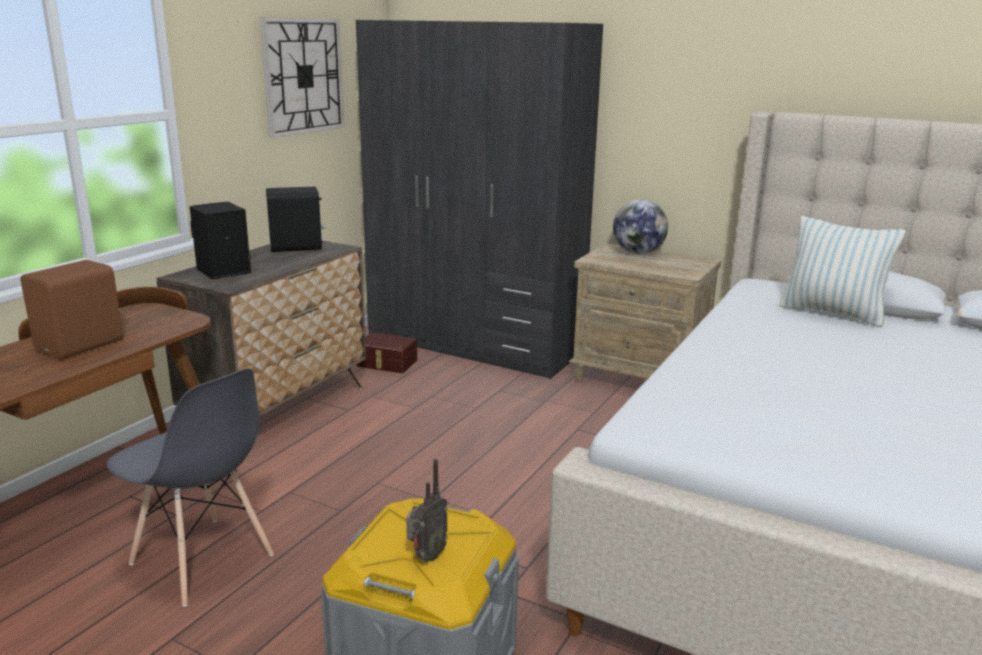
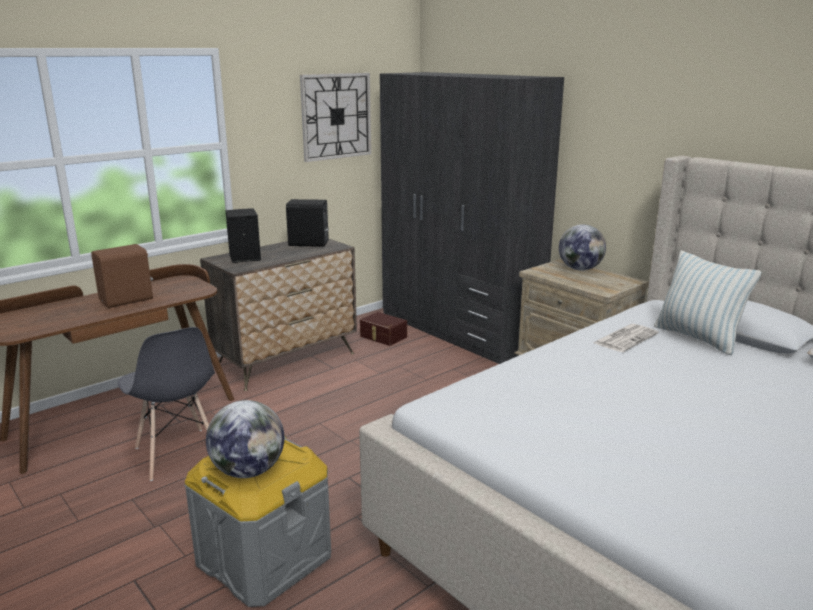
camera: 20 degrees right, 0 degrees up
(426, 557) = (248, 471): radio -> globe
(764, 322) = (625, 338): none -> newspaper

